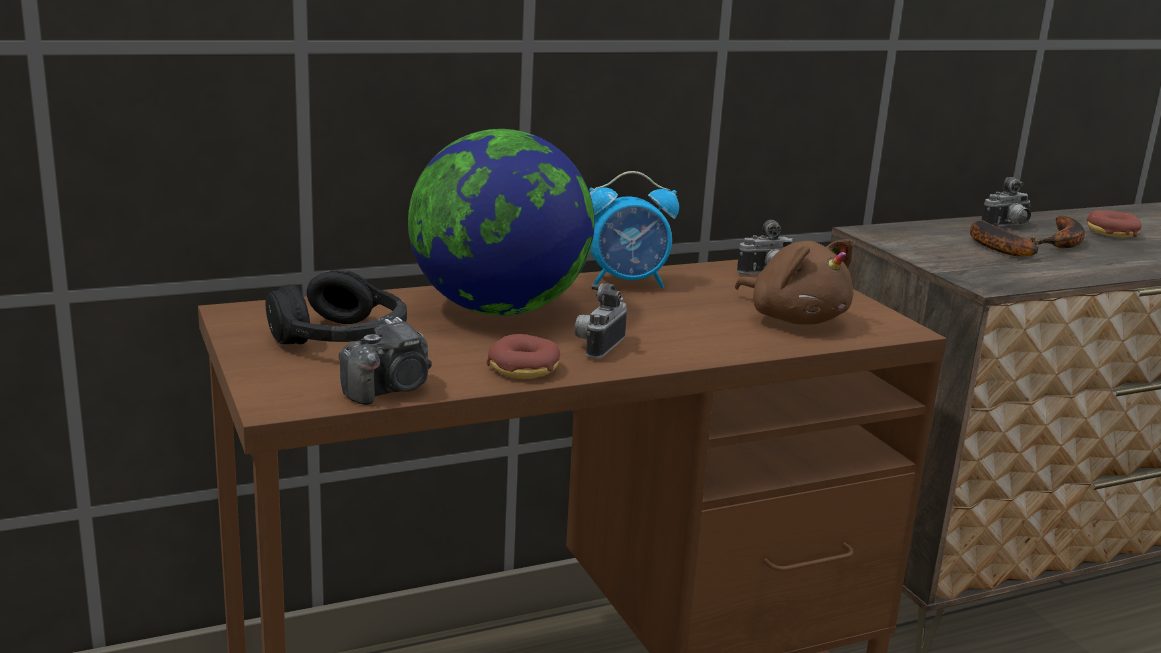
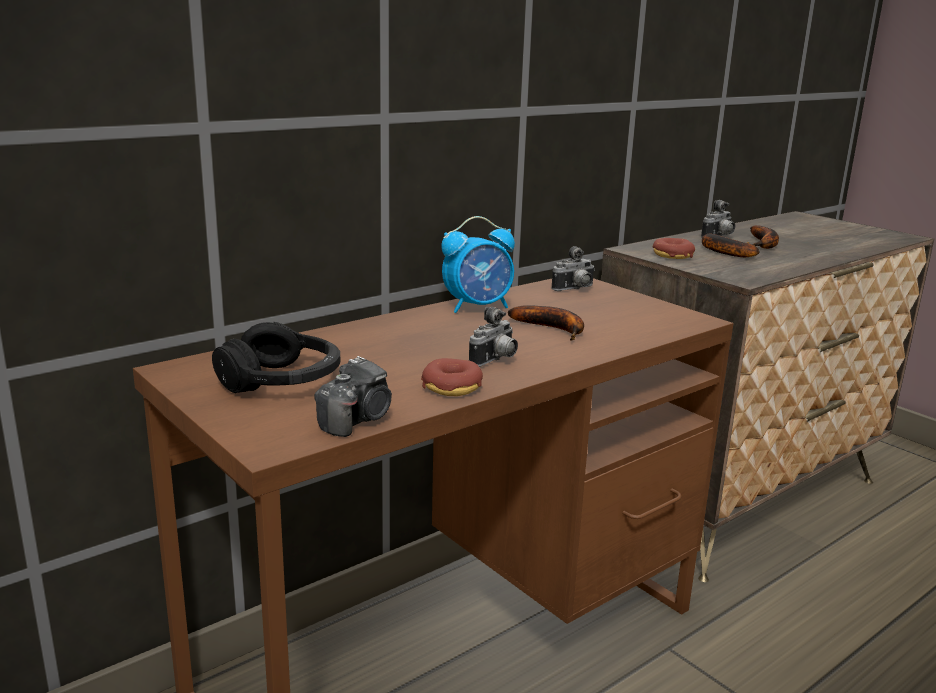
camera: 15 degrees left, 0 degrees up
(498, 309) = (395, 340): globe -> none
(598, 346) = (495, 361): camera -> camera turned 150 degrees counterclockwise
(700, 318) = (553, 329): none -> banana
(794, 318) = (620, 320): brown plush toy -> none
(1111, 232) = (786, 234): donut -> donut (672, 255)

